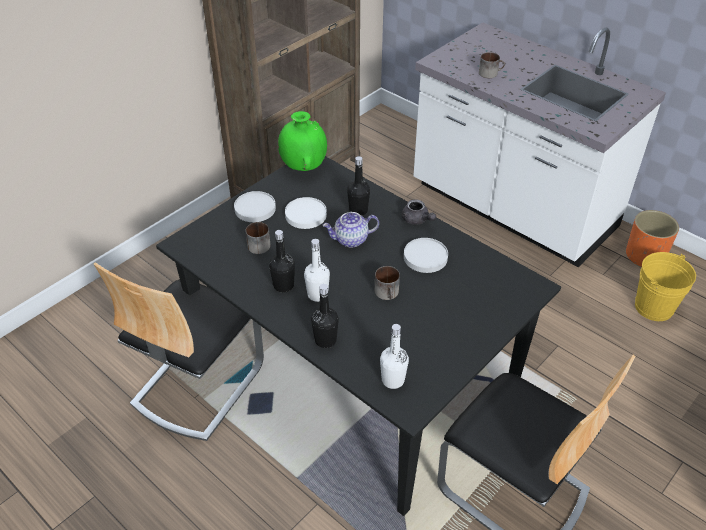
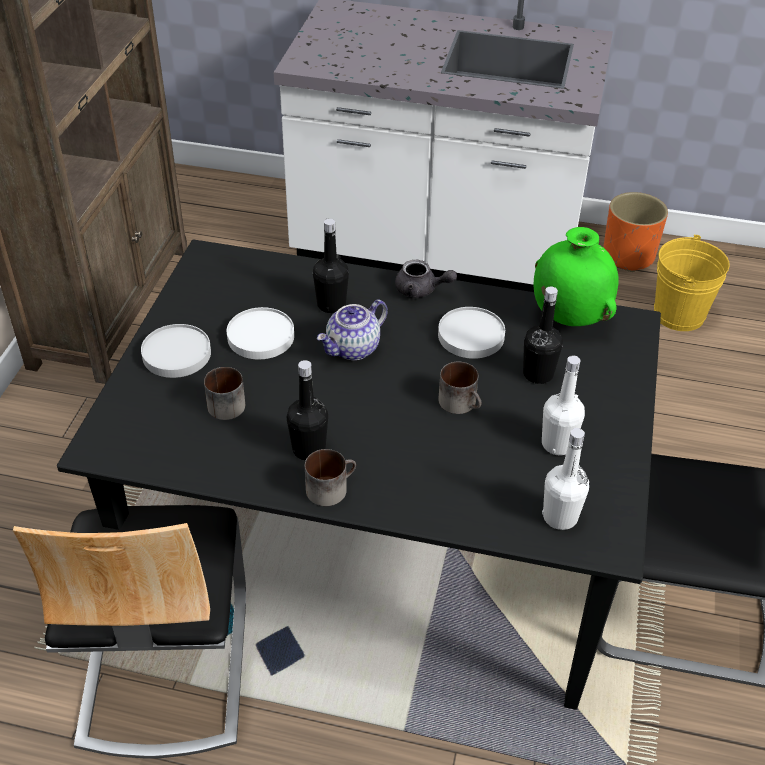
camera: 30 degrees left, 0 degrees up
(303, 167) = (202, 269): green vase -> green vase (568, 318)
(317, 294) = (367, 442): white bottle -> white bottle (557, 444)
(325, 340) = (429, 502): black bottle -> black bottle (538, 374)
(490, 73) = (386, 61): mug -> mug (330, 487)

